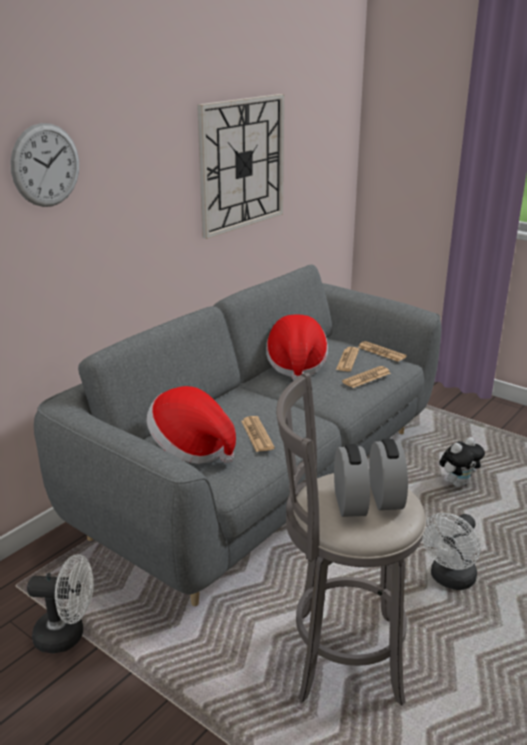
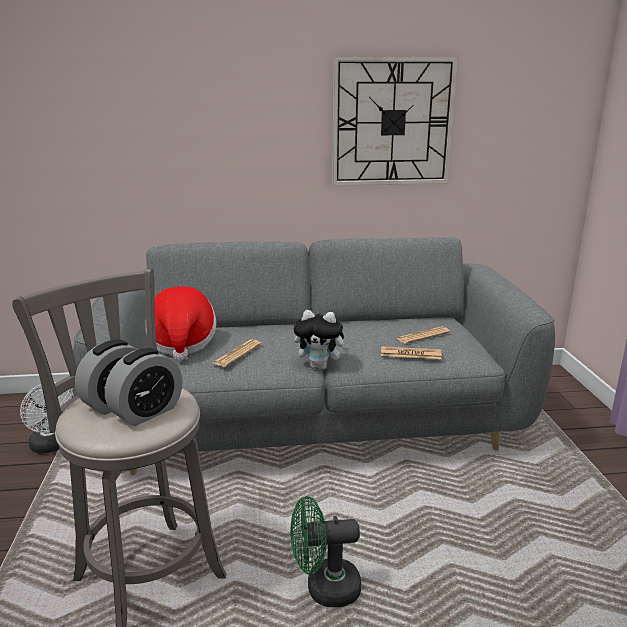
camera: 45 degrees right, 5 degrees down
(46, 165) = (158, 89): wall clock -> none
(296, 365) = (370, 324): hat -> none
(381, 352) = (472, 342): newspaper -> none
(450, 580) = (324, 588): white fan -> green fan
(458, 483) = (481, 519): plush toy -> plush toy (320, 367)

